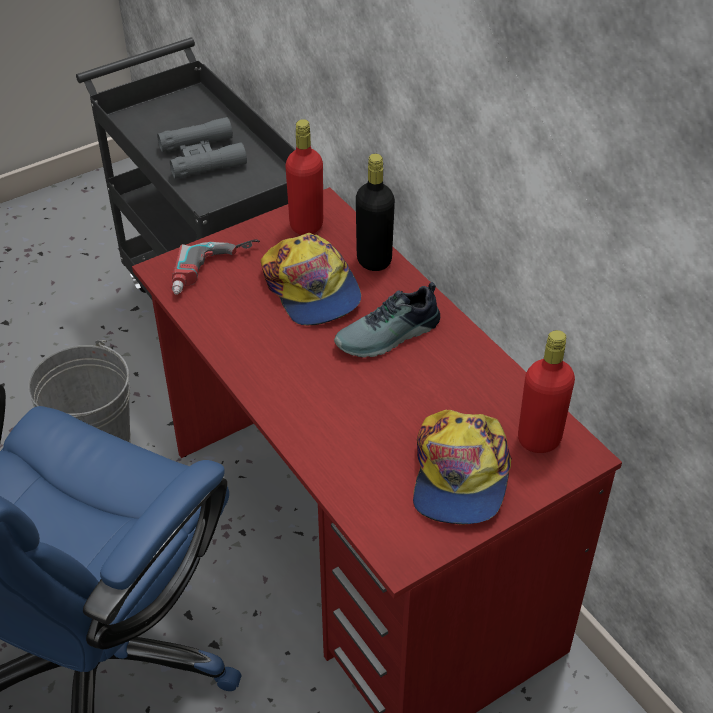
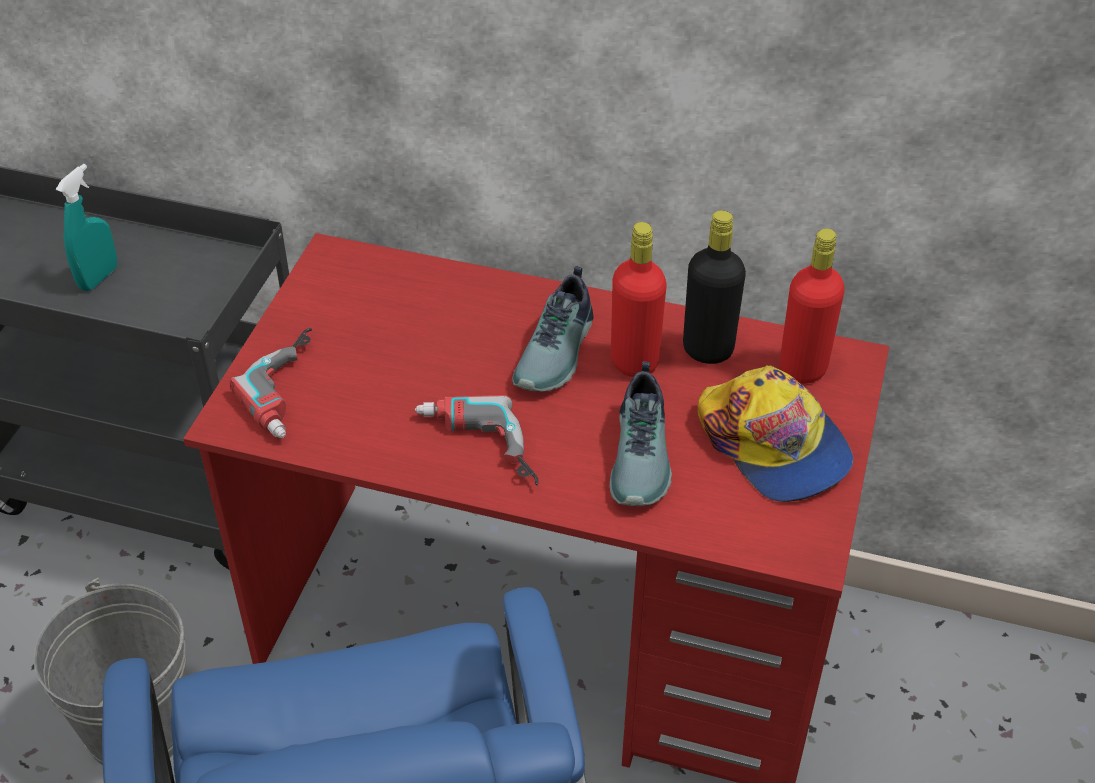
camera: 40 degrees left, 0 degrees up
(202, 157) = (98, 278): grey binoculars -> turquoise spray bottle
(273, 365) = (475, 450): none -> power drill
(306, 225) = (338, 286): red bottle -> red bottle (634, 362)
(311, 289) = (423, 349): cap -> none
(367, 430) = (643, 456): none -> shoe
(374, 260) = (454, 284): black bottle -> black bottle (708, 349)

